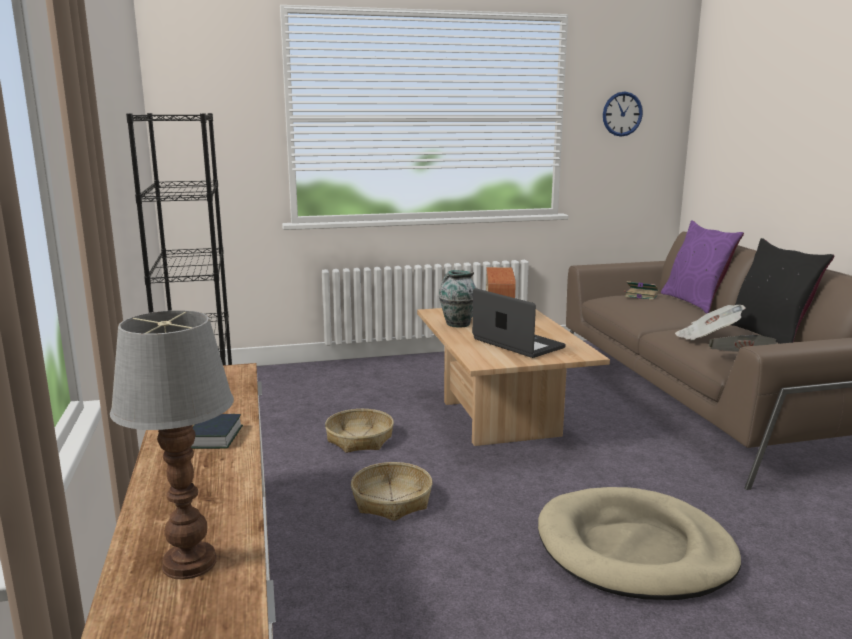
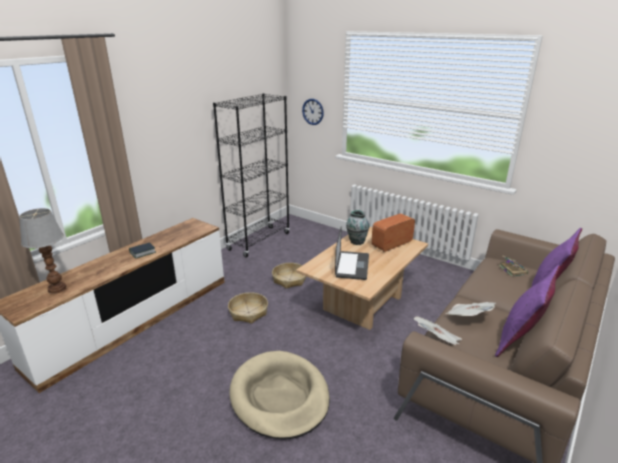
camera: 50 degrees right, 10 degrees up
(622, 114) = (584, 121): wall clock -> wall clock (313, 111)
(768, 335) = (519, 340): black pillow -> purple pillow

